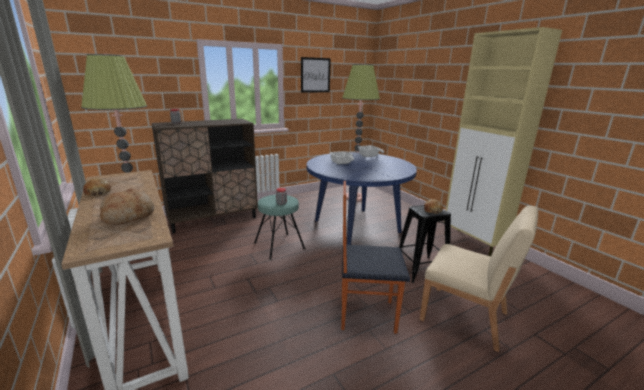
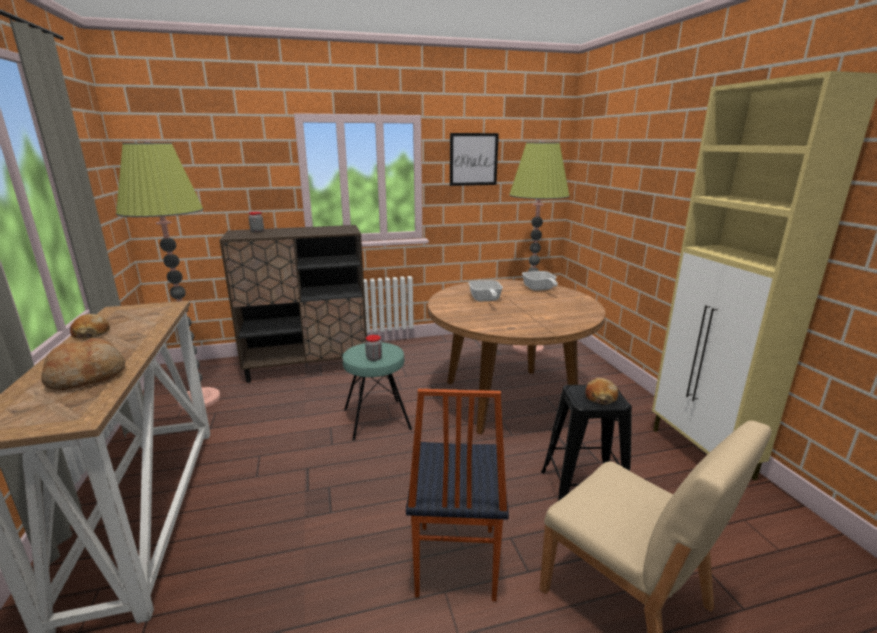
camera: 15 degrees right, 0 degrees up
(356, 226) = (508, 399): blue dining table -> brown dining table
(366, 314) = (454, 561): chair -> chair turned 105 degrees counterclockwise

